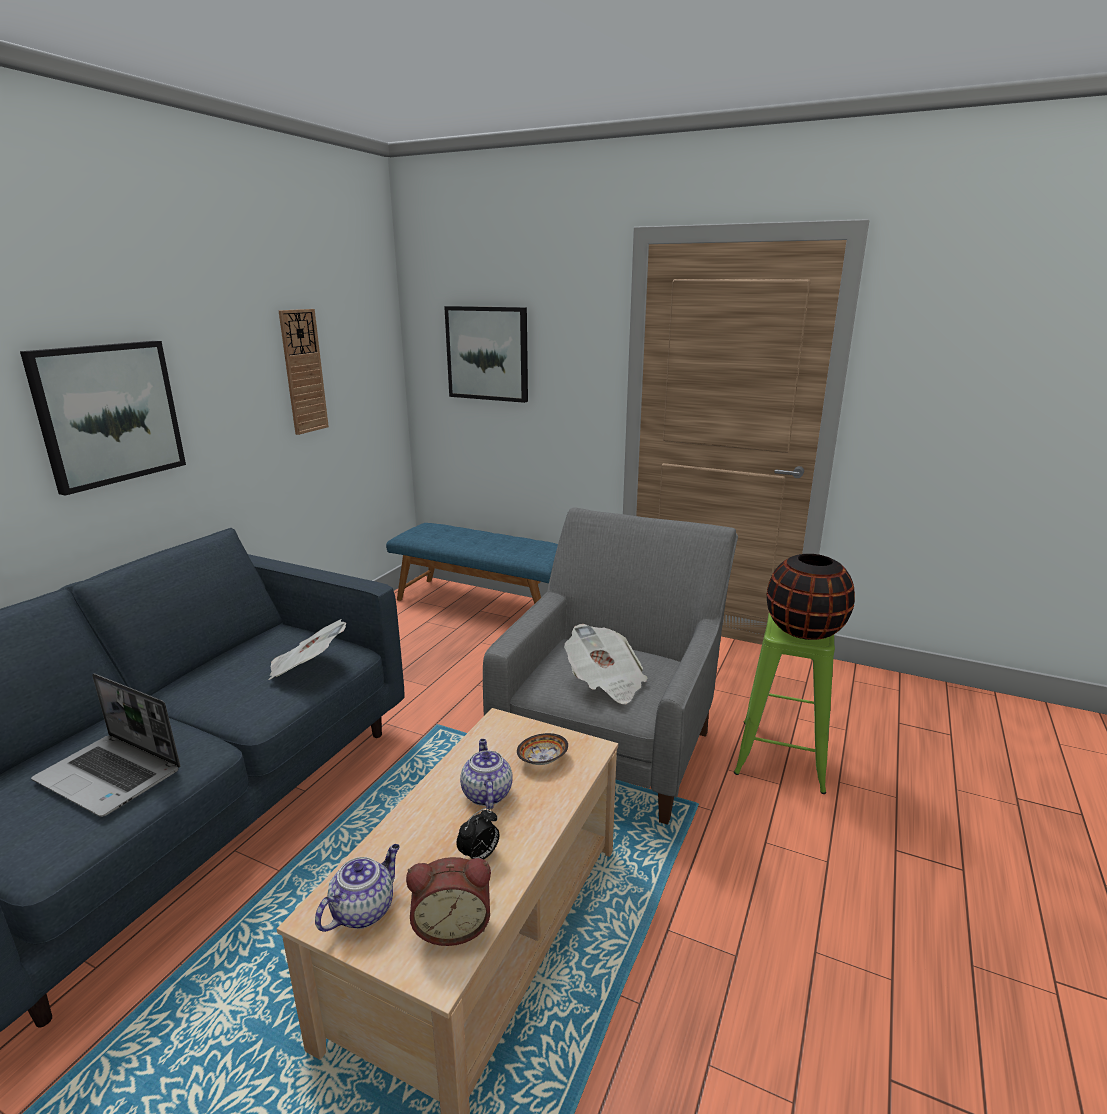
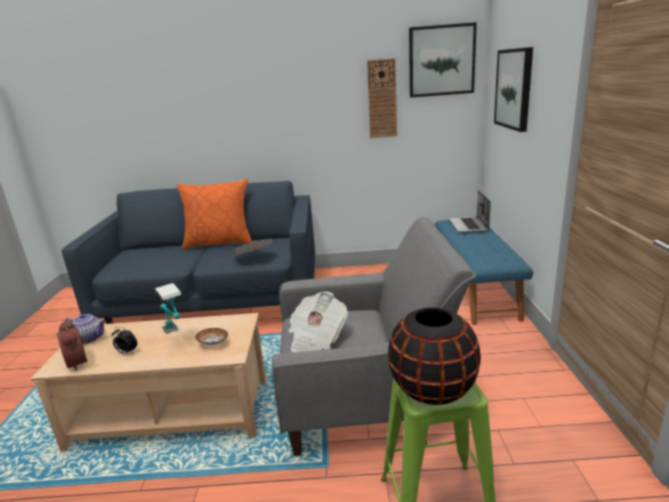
camera: 65 degrees right, 0 degrees up
(108, 414) = (254, 114): picture -> picture (441, 61)
(111, 776) = (155, 261): laptop -> laptop (469, 226)
(165, 687) = (219, 243): none -> orange pillow
(486, 793) = (176, 337): teapot -> table lamp

